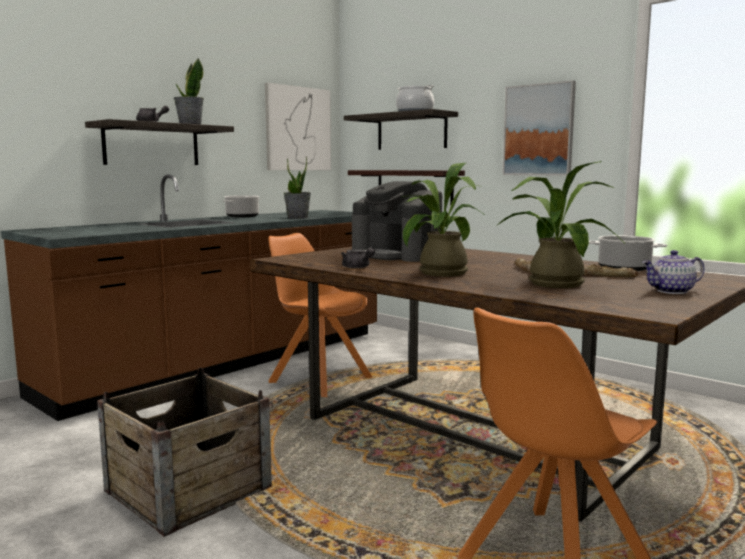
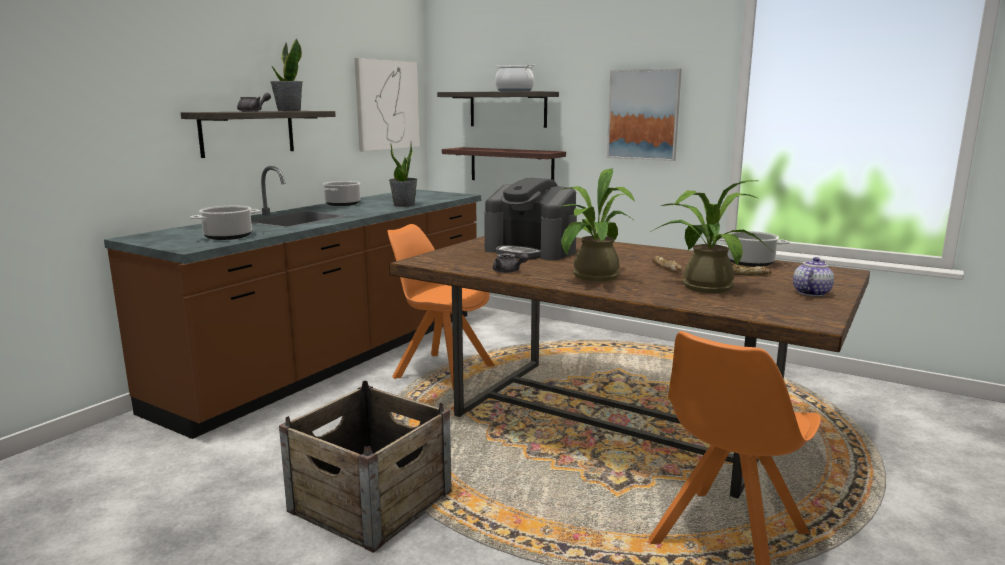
camera: 10 degrees left, 5 degrees up
(107, 231) = (228, 236): none -> cooking pot
(672, 291) = (810, 293): teapot -> teapot turned 150 degrees clockwise

